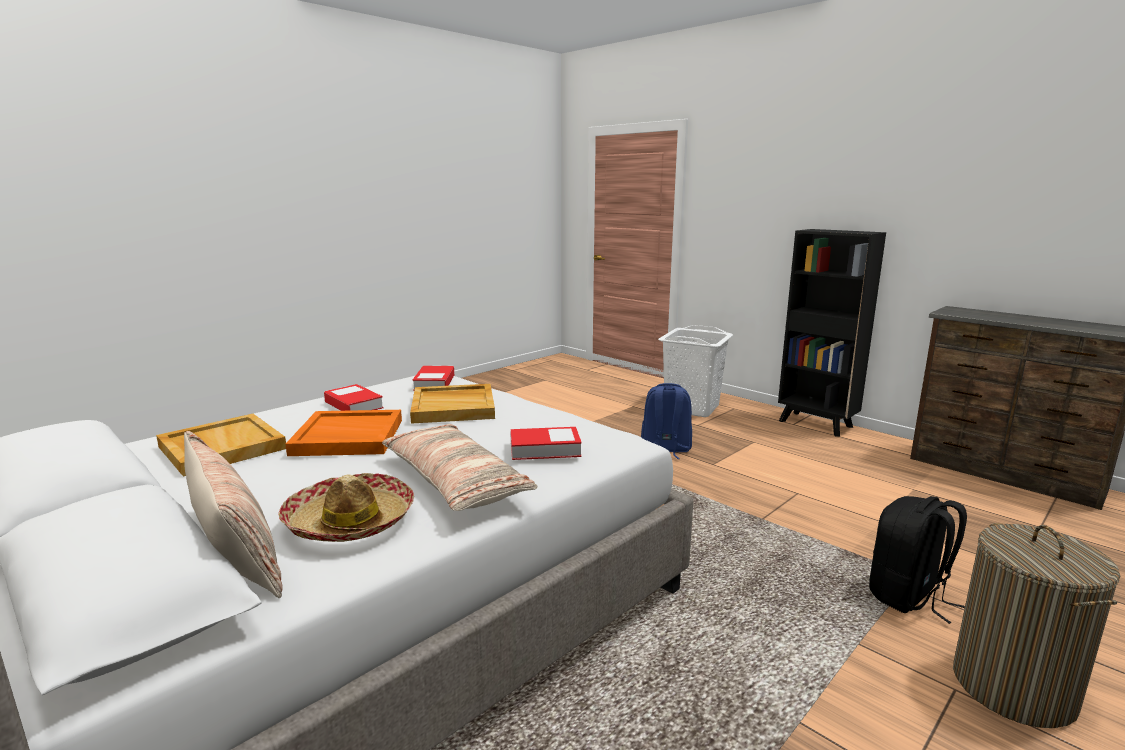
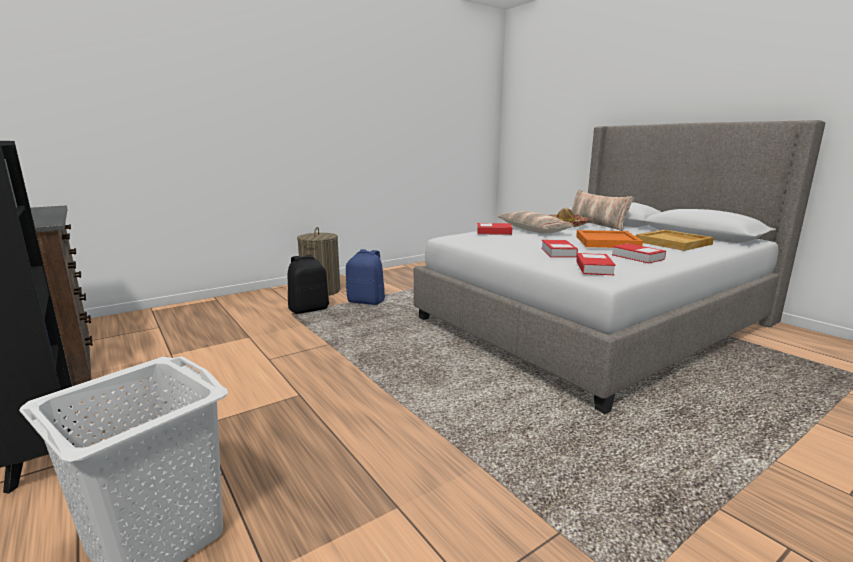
camera: 170 degrees left, 0 degrees up
(454, 407) = (558, 252): beige tray -> book
(665, 449) = (328, 422): blue backpack -> blue backpack (367, 301)

